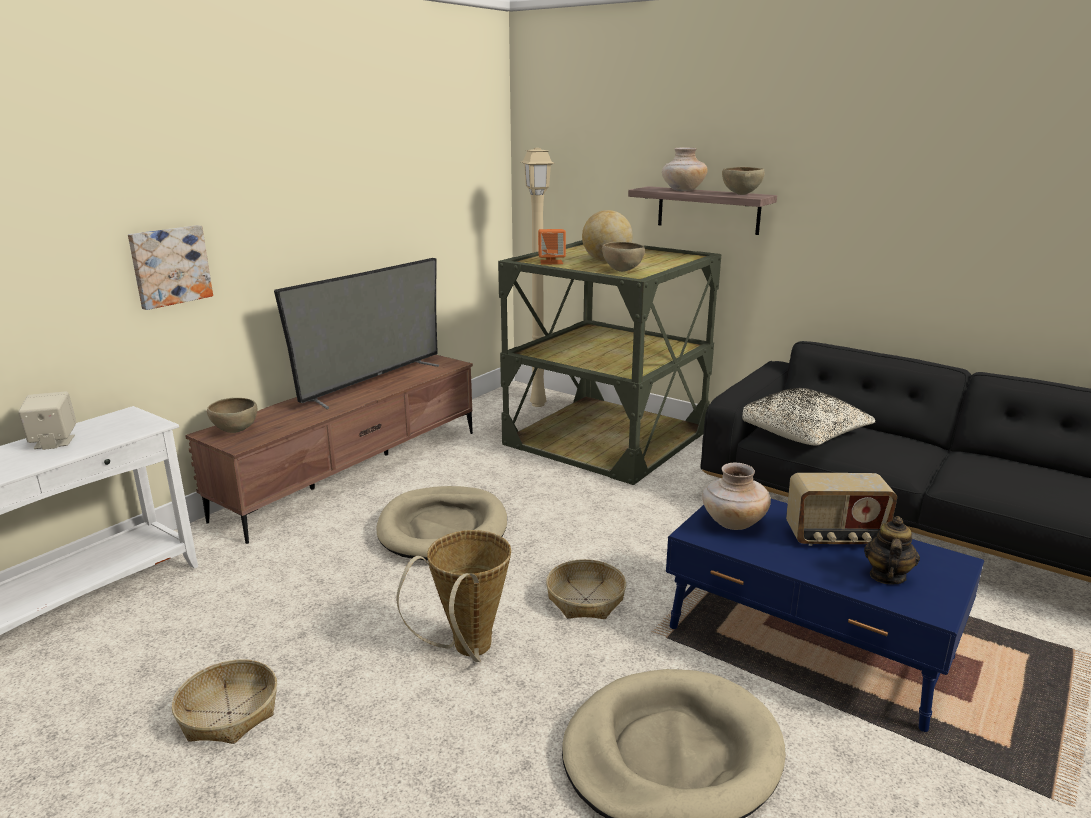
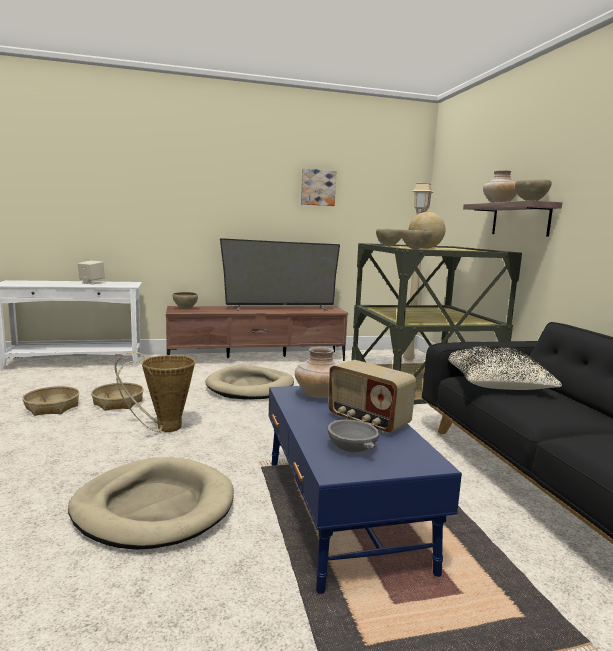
camera: 40 degrees right, 10 degrees down
(170, 266) = (175, 219): picture -> picture (318, 187)
(551, 262) = (388, 246): orange speaker -> brown bowl
(585, 599) = (255, 435): basket -> basket (118, 403)
(886, 576) = (351, 446): teapot -> grey bowl

